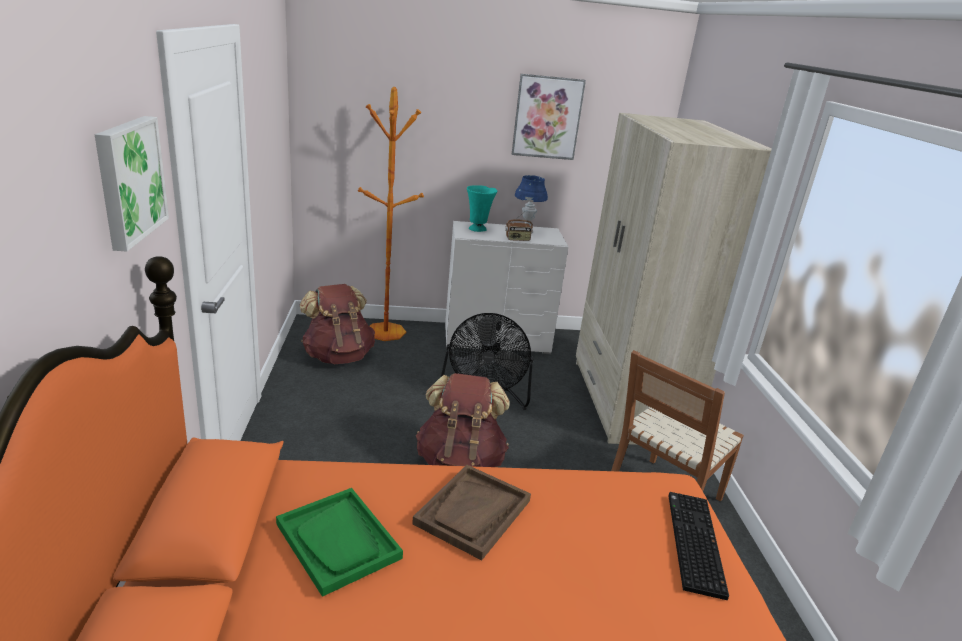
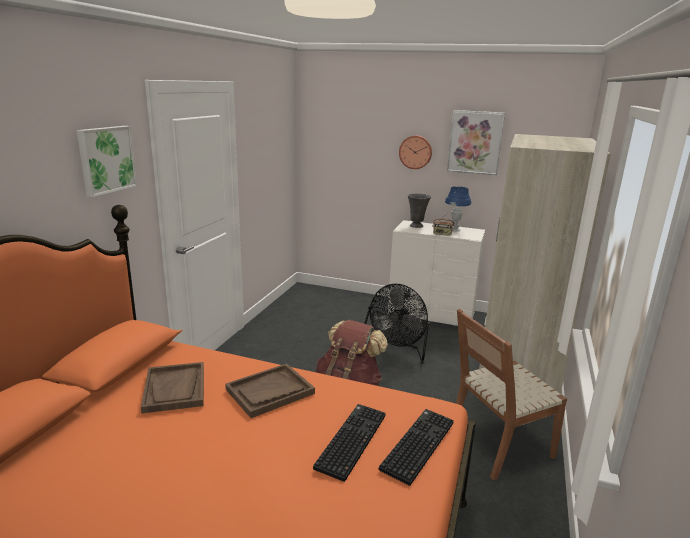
camera: 25 degrees right, 5 degrees down
(338, 356) = (308, 310): brown backpack -> none
(338, 541) = (175, 389): green tray -> brown tray
(385, 331) = (350, 299): orange clothes rack -> none
(469, 129) = (415, 152): none -> wall clock
(478, 229) = (416, 226): turquoise vase -> grey vase
(620, 557) = (350, 439): none -> keyboard

